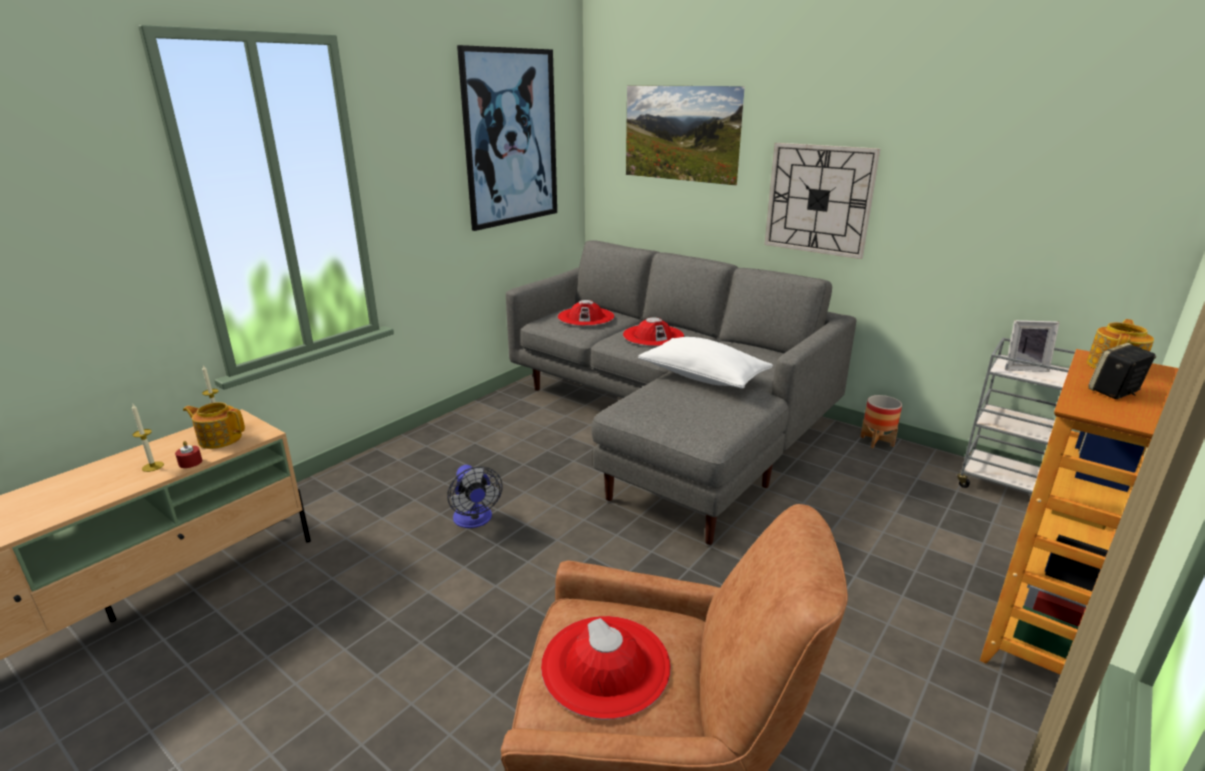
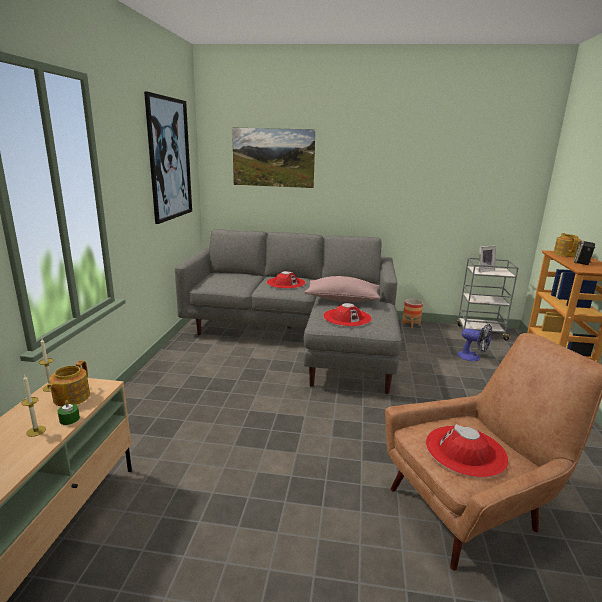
camera: 30 degrees left, 5 degrees down
(190, 462) = (69, 419): red candle -> green candle
(219, 439) = (70, 398): teapot -> teapot turned 60 degrees counterclockwise
(474, 520) = (241, 420): fan -> fan (473, 357)
(586, 317) = (231, 278): red hat -> red hat (347, 317)
(703, 377) = (342, 299): white pillow -> pink pillow
(819, 199) = (365, 193): wall clock -> none

